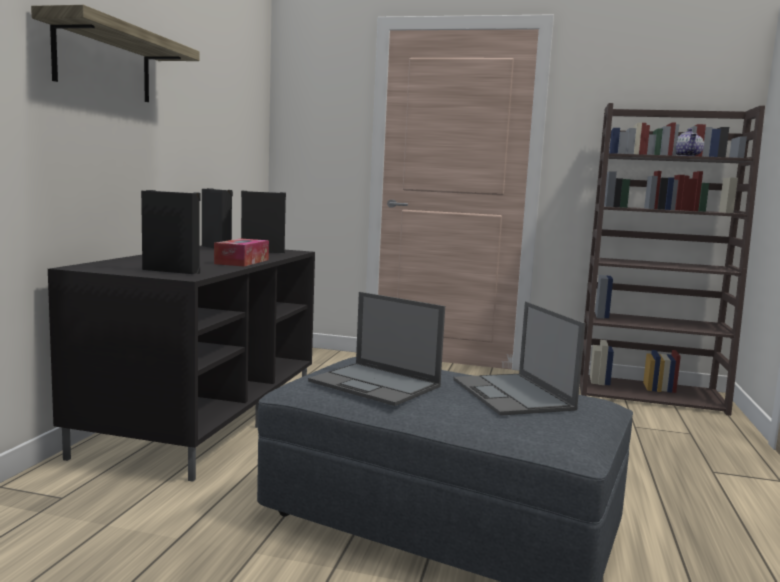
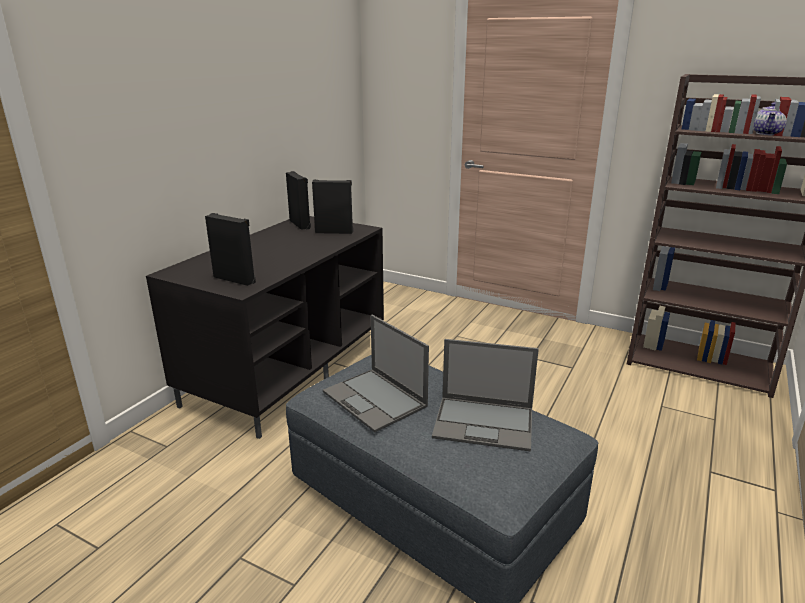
camera: 15 degrees right, 15 degrees up
(104, 62) = (178, 89): shelf -> none
(242, 262) = (304, 255): tissue box -> none
(513, 395) = (485, 423): laptop -> laptop turned 75 degrees counterclockwise

